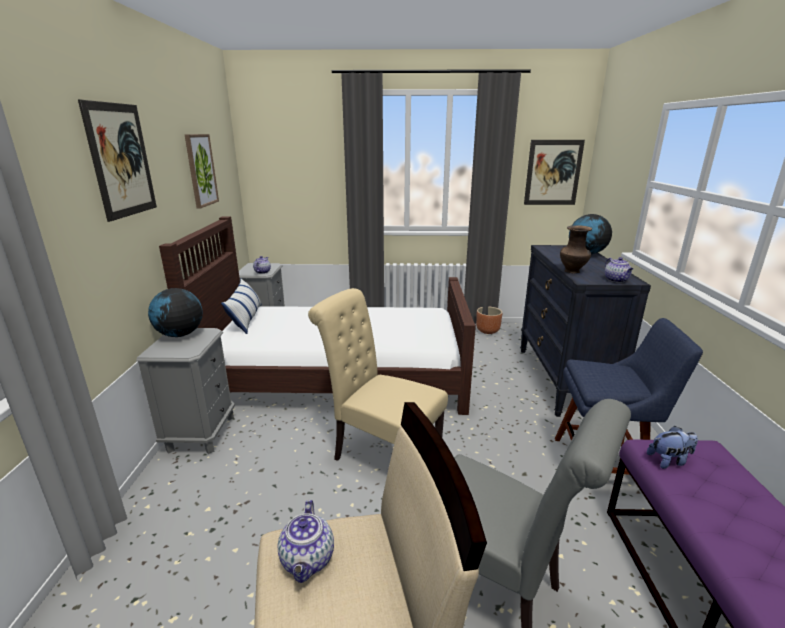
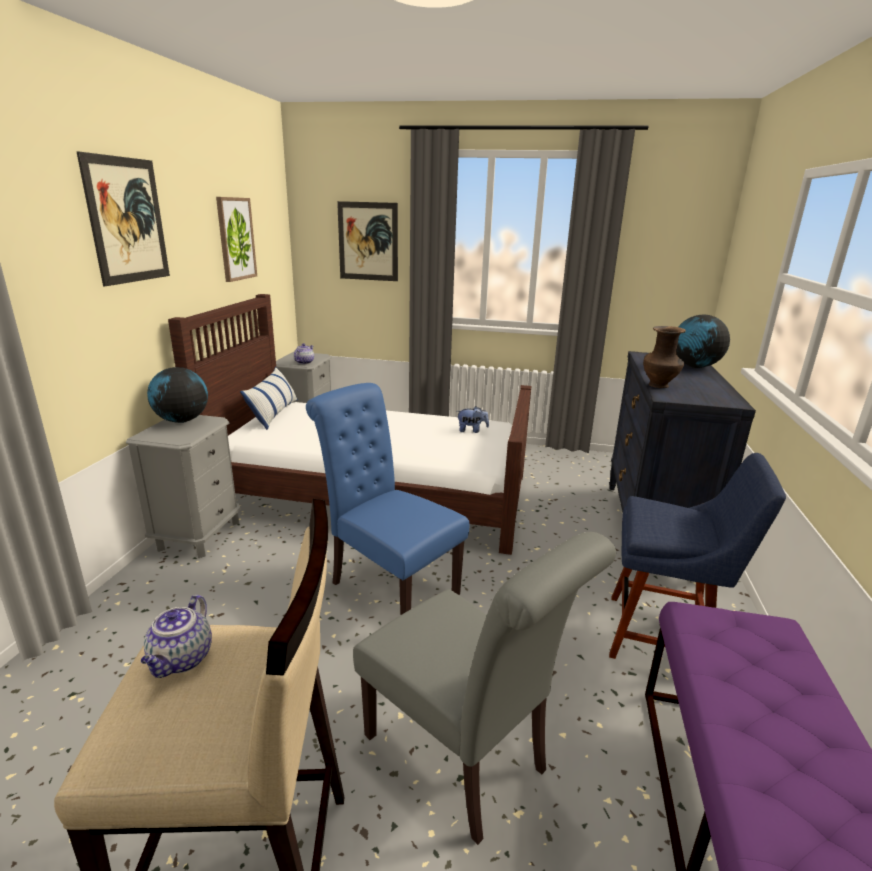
camera: 10 degrees right, 0 degrees up
(381, 454) = (388, 585): beige chair -> blue chair
(488, 331) = (576, 459): brown planter -> none
(553, 173) = (675, 261): picture -> picture (368, 241)
(616, 280) = (712, 400): teapot -> none
(669, 460) = (712, 633): plush toy -> plush toy (472, 430)

